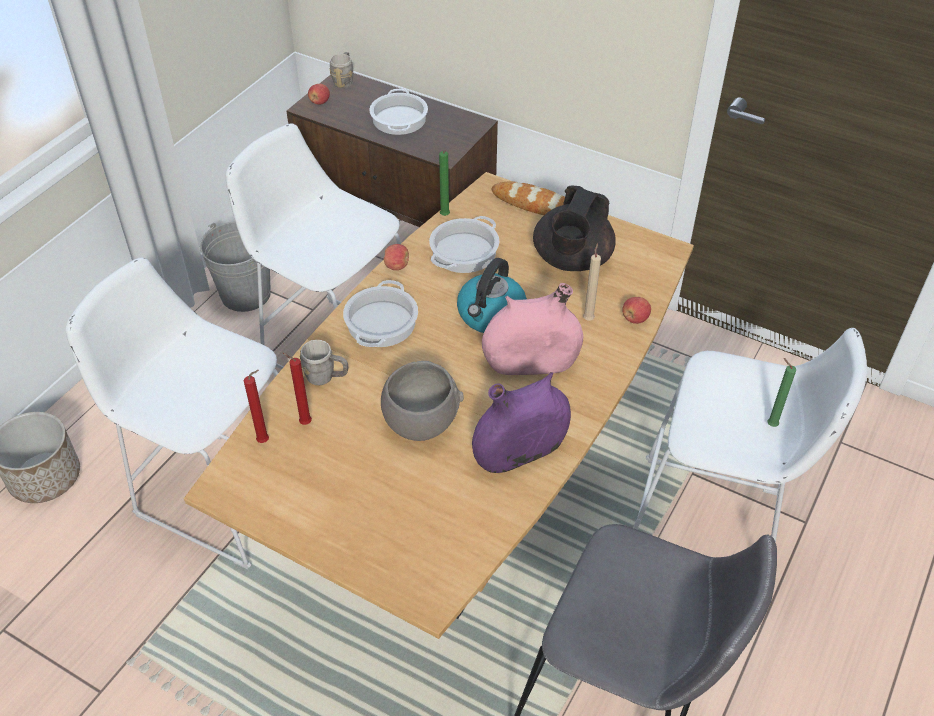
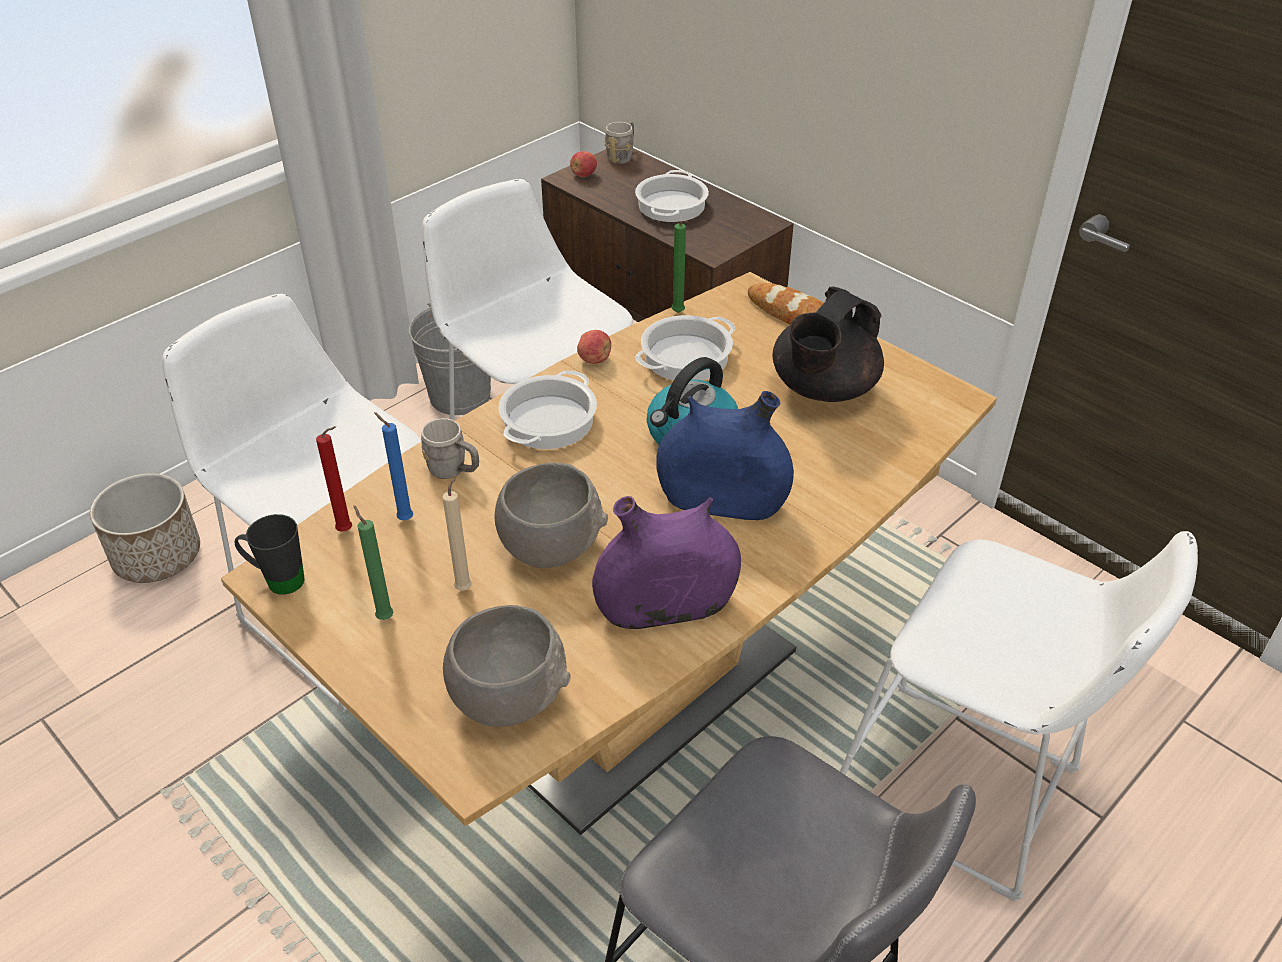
camera: 15 degrees right, 5 degrees down
(228, 490) = (277, 580): none -> black mug
(303, 422) = (403, 518): red candle -> blue candle
(435, 540) = (509, 695): none -> grey bowl
(531, 363) = (722, 502): pink vase -> blue vase
(588, 318) = (820, 462): beige candle -> beige candle (465, 587)
(635, 319) = (883, 473): apple -> none
(770, 424) = (1049, 653): green candle -> green candle (383, 616)

